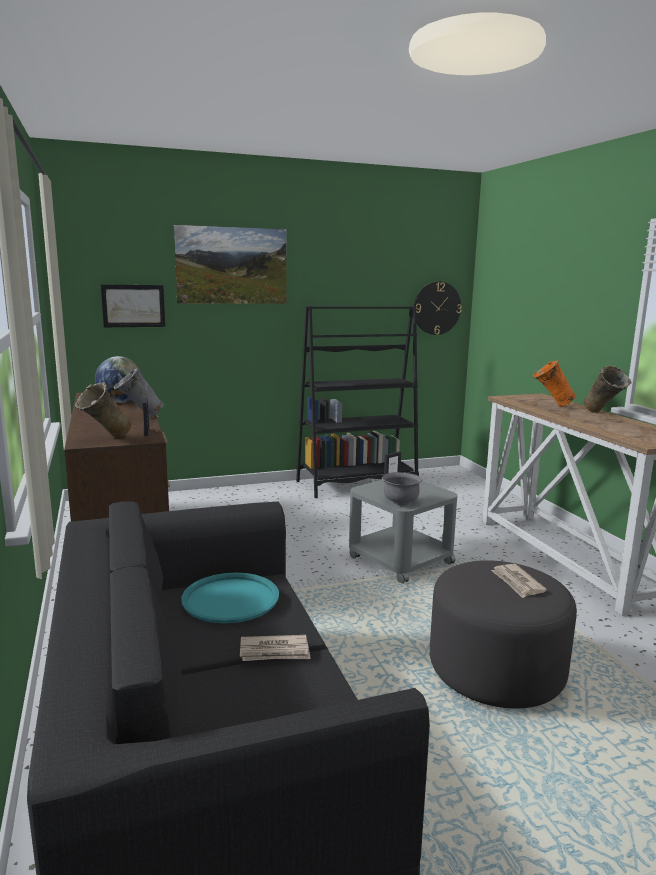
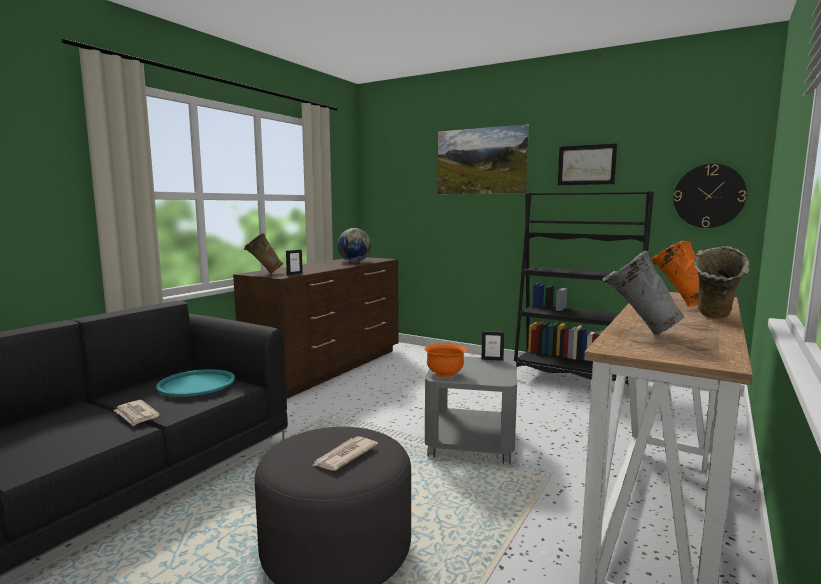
camera: 50 degrees right, 5 degrees down
(133, 306) = (408, 196): picture -> picture (586, 165)
(139, 418) = (325, 268): grey vase -> grey vase (637, 332)
(400, 502) = (445, 374): grey bowl -> orange bowl

